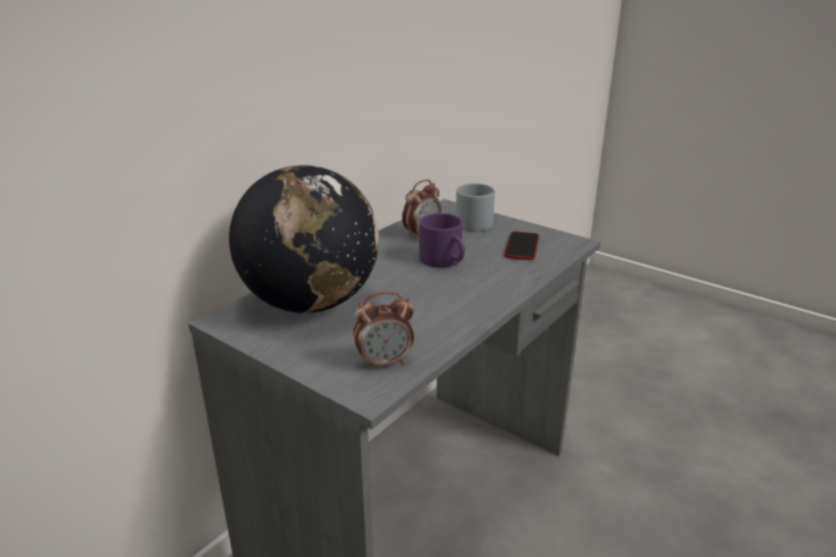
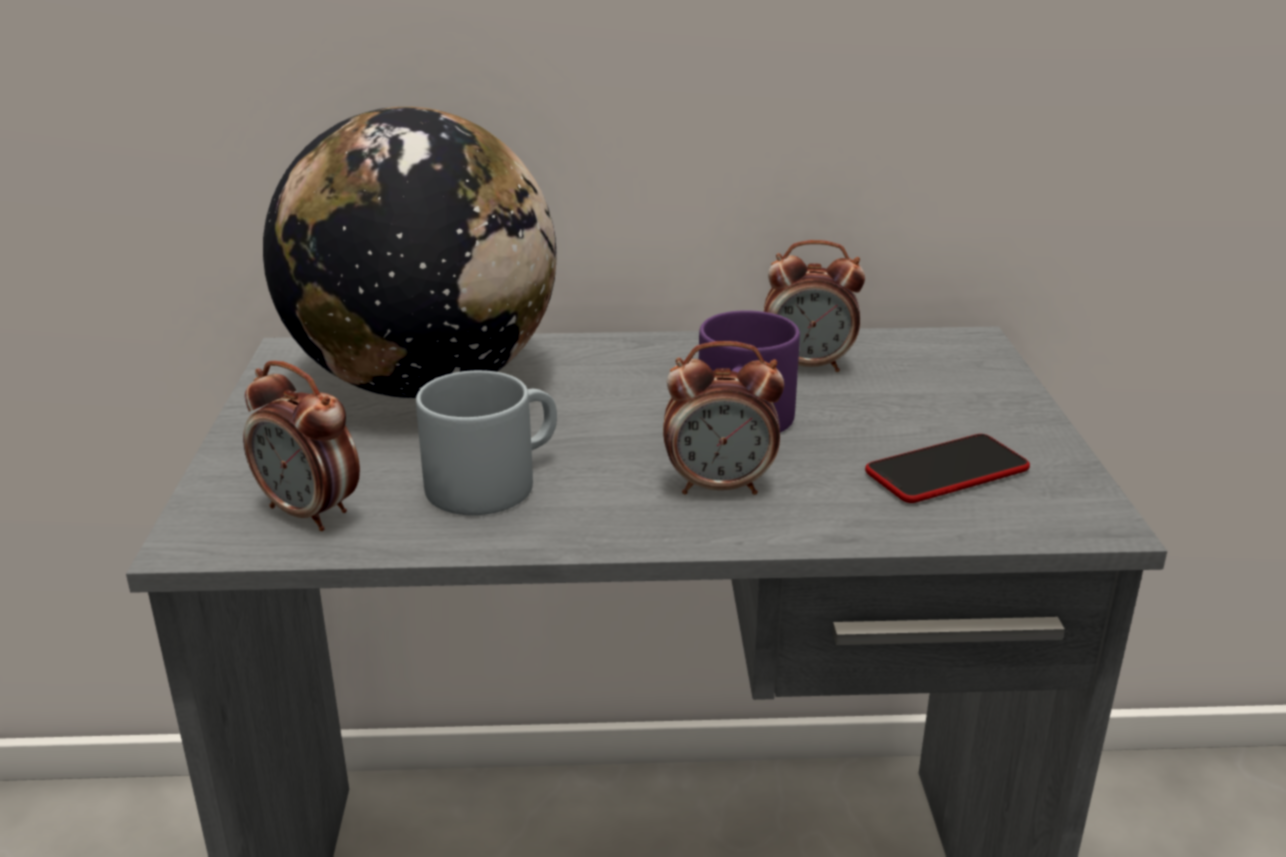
camera: 50 degrees right, 0 degrees up
(472, 221) = (957, 385): grey mug -> grey mug (494, 480)
(481, 282) = (720, 486): none -> alarm clock

